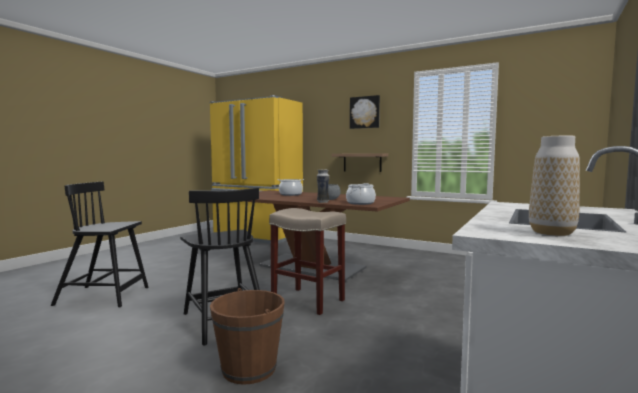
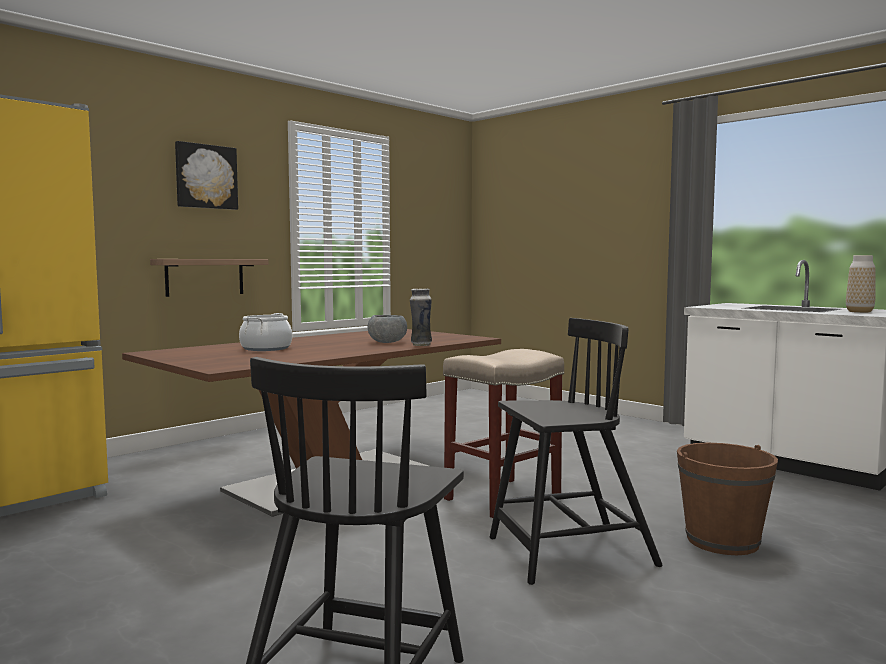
camera: 75 degrees left, 0 degrees up
(360, 203) = (450, 338): cooking pot -> none

